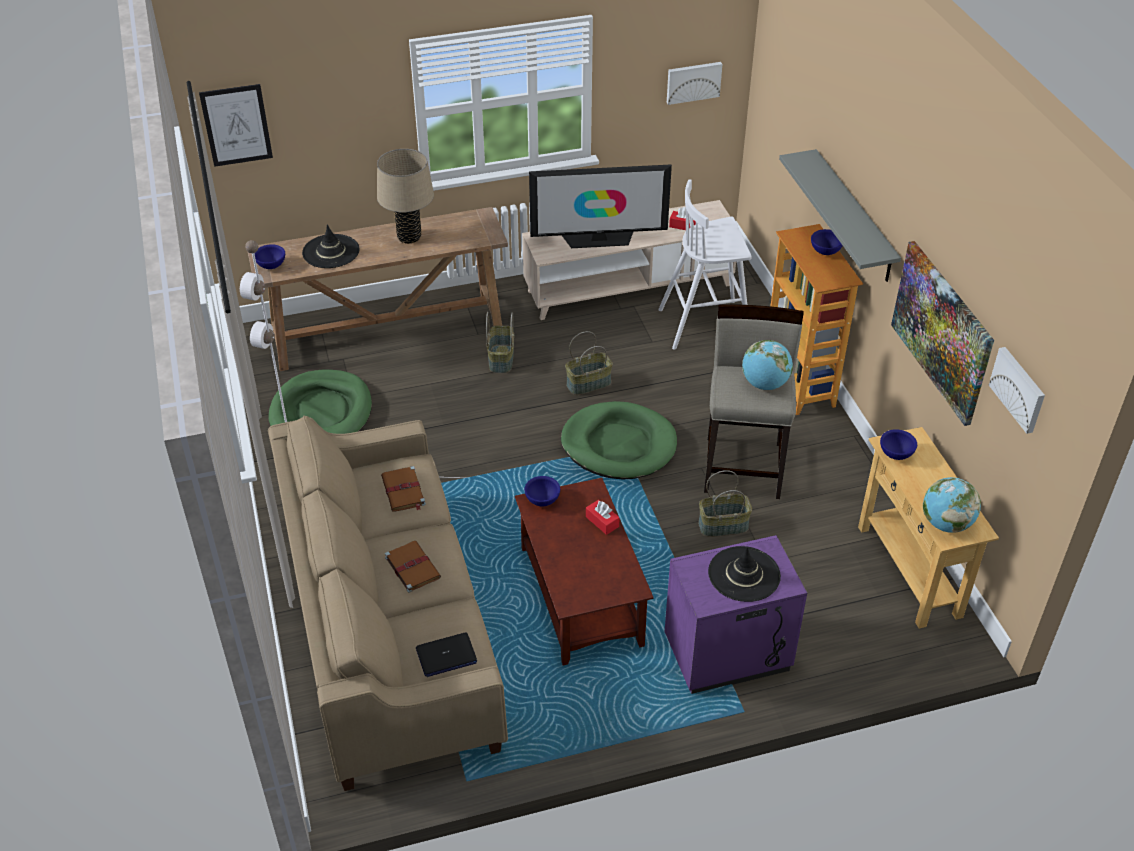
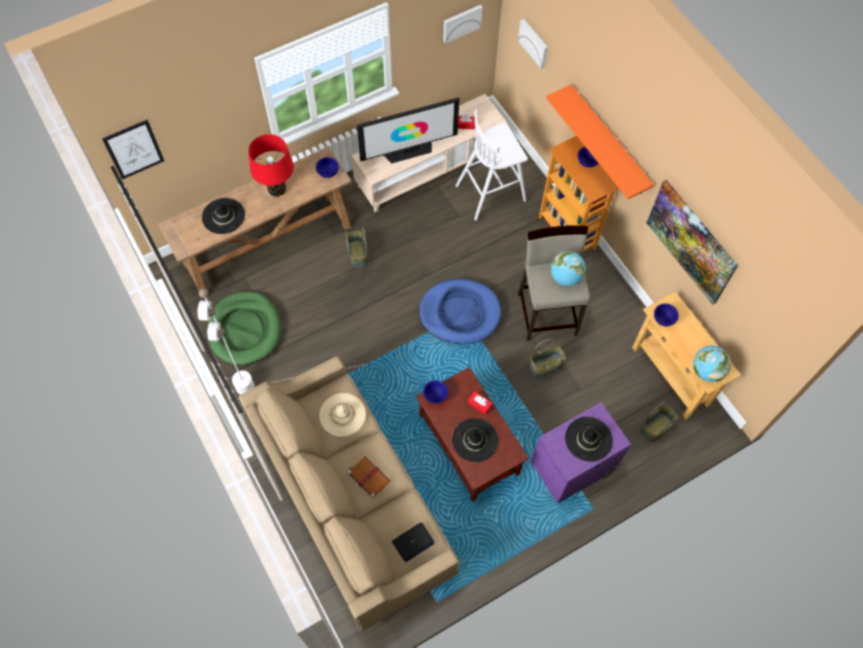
camera: 15 degrees left, 20 degrees up
(271, 265) = (184, 239): blue bowl -> blue bowl (328, 172)
(403, 491) = (342, 415): brown book -> beige hat
(409, 237) = (277, 190): beige table lamp -> red table lamp
(581, 561) = (475, 440): none -> black hat
(588, 383) = (425, 263): basket -> basket (656, 427)
(619, 445) = (460, 313): green dog bed -> blue dog bed
(854, 216) = (608, 141): grey shelf -> orange shelf
(1019, 389) = (759, 300): picture -> picture (534, 43)

